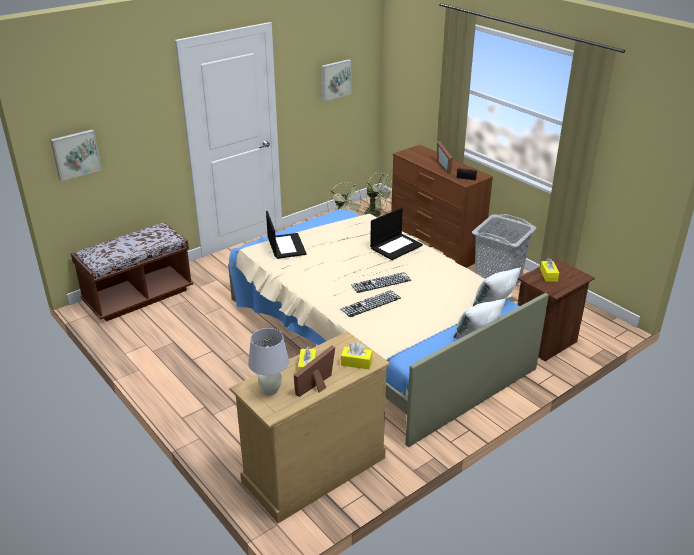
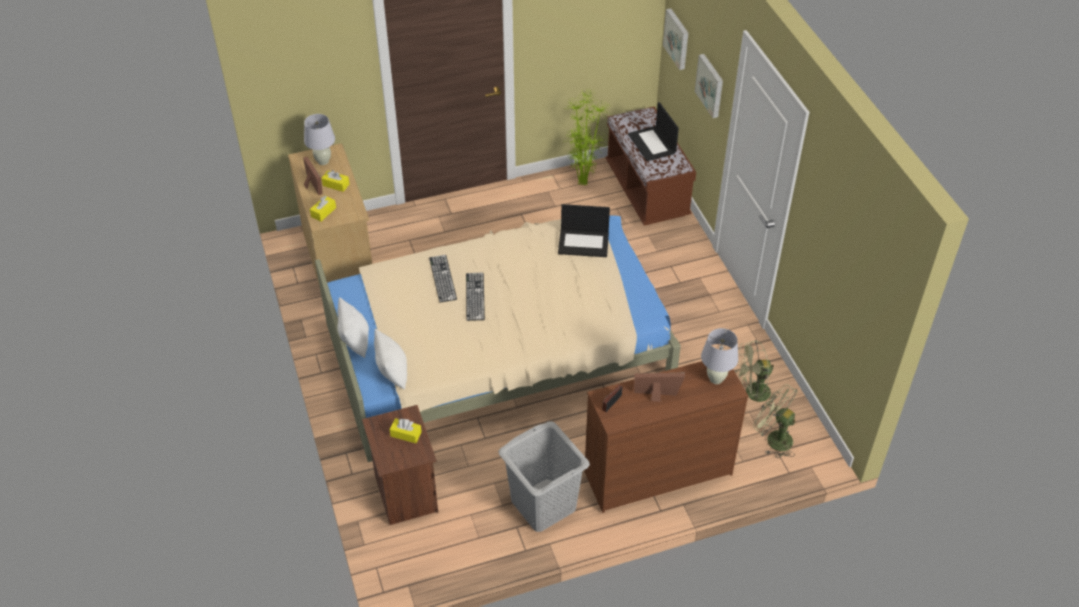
camera: 110 degrees right, 15 degrees up
(137, 332) = (583, 184): none -> potted plant
(335, 79) = (841, 260): picture -> picture (711, 85)
(376, 214) = (773, 438): green fan -> green fan turned 75 degrees clockwise
(396, 246) = (540, 329): laptop -> laptop (652, 144)
(415, 153) = (715, 379): none -> white table lamp

